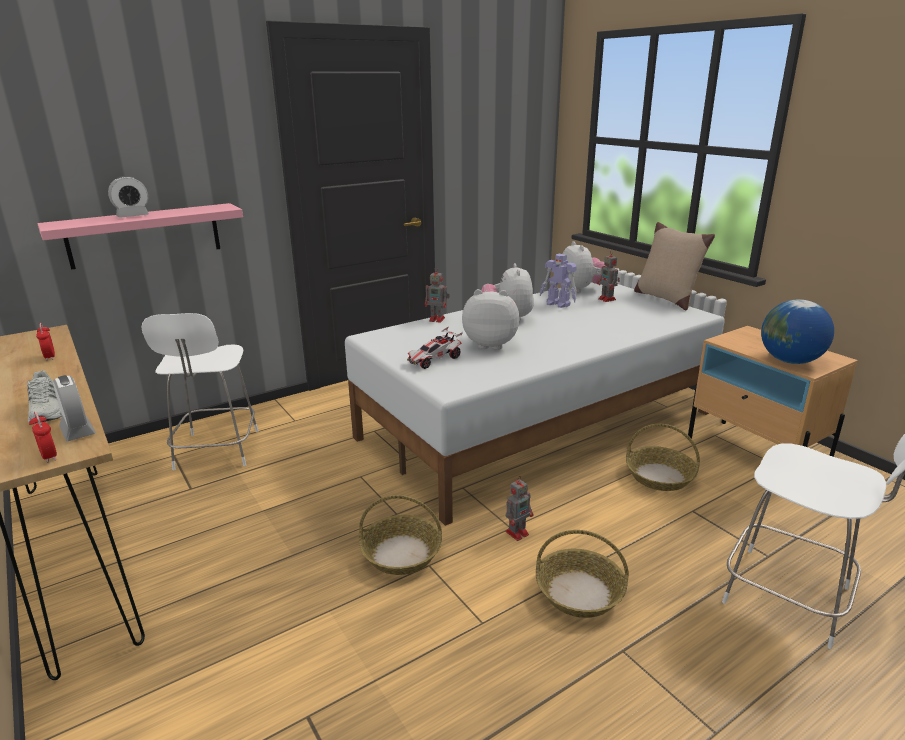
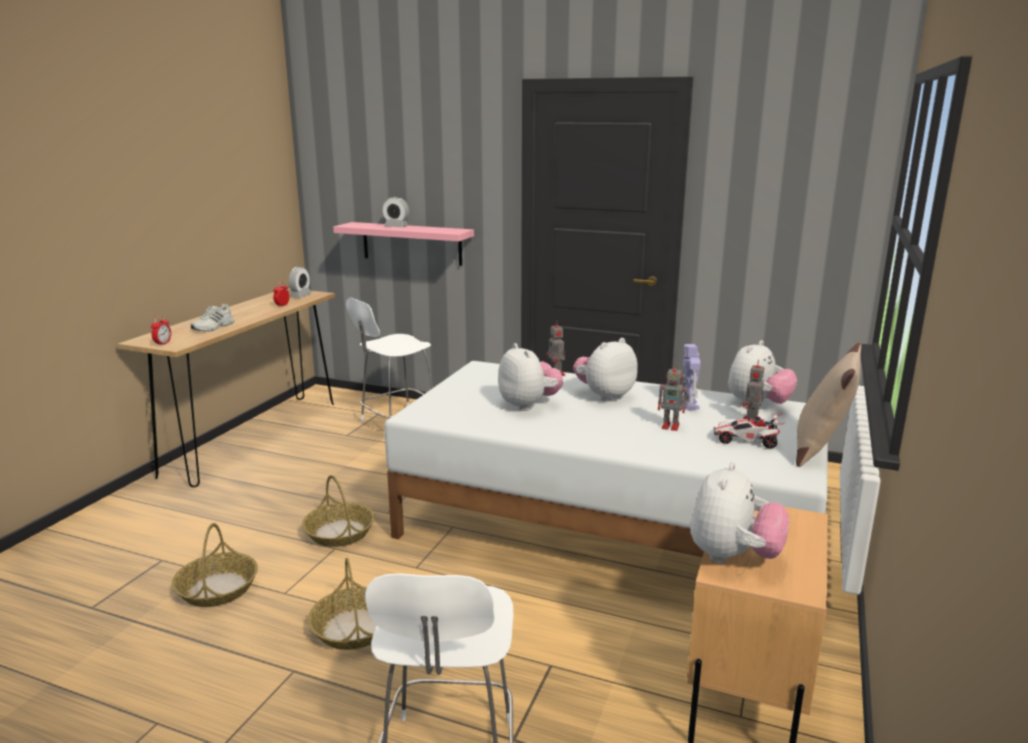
camera: 55 degrees right, 5 degrees down
(77, 431) = (194, 339): alarm clock -> alarm clock (300, 296)
(434, 360) = (463, 396): toy car -> toy car (746, 441)
(518, 532) = (412, 573): toy robot -> toy robot (671, 426)
(659, 476) = (596, 627): basket -> basket (217, 588)
(790, 361) = (733, 557): globe -> plush toy

